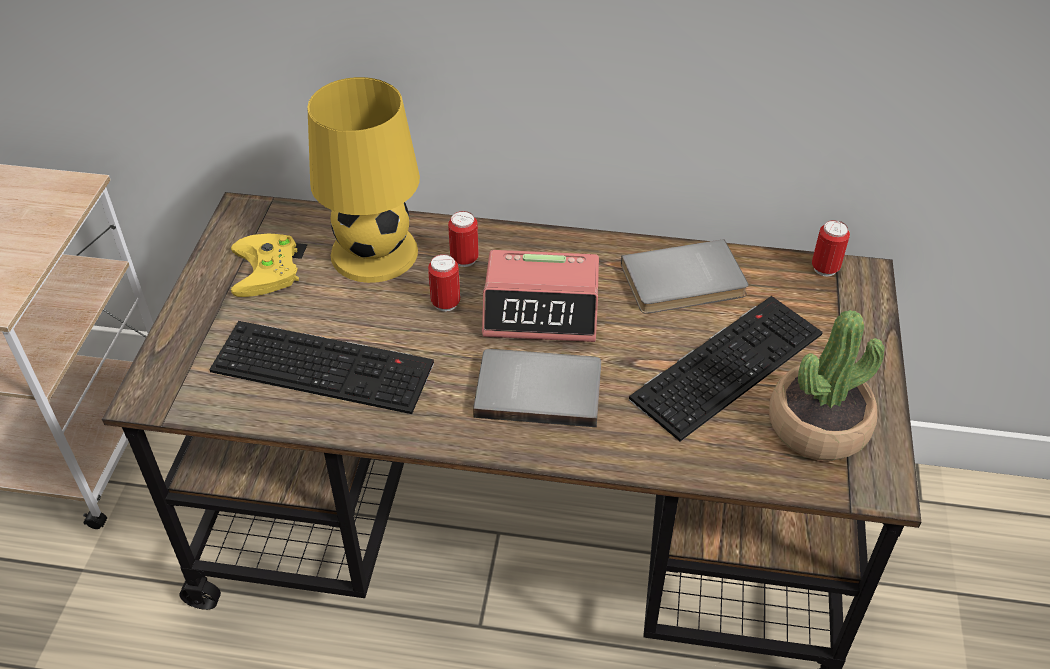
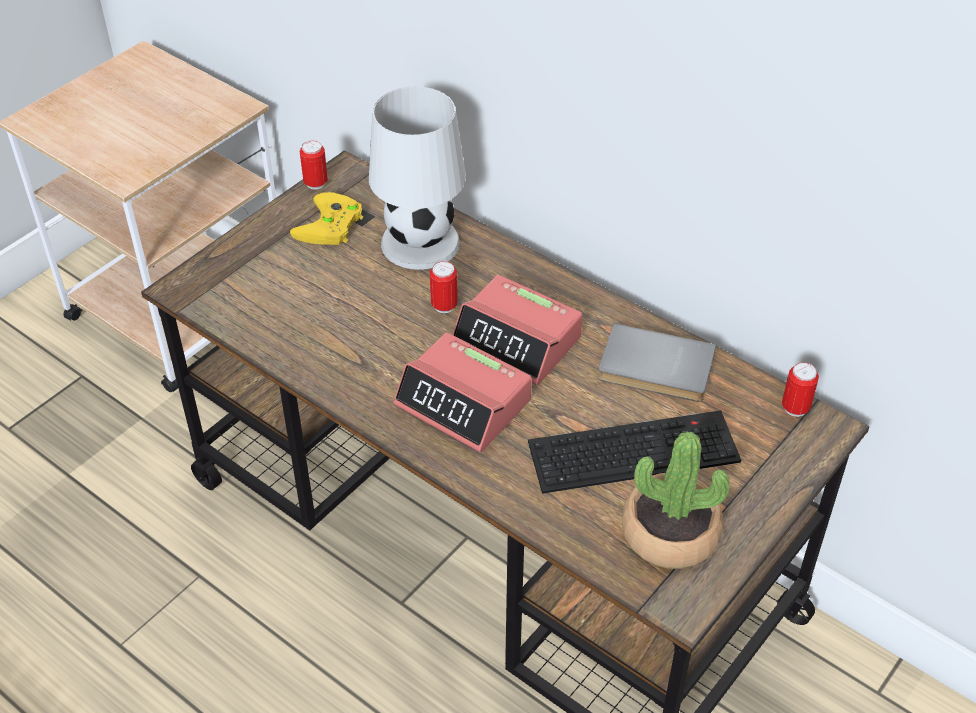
camera: 30 degrees right, 0 degrees up
(326, 366) = (318, 317): keyboard -> none
(375, 252) = (421, 243): yellow table lamp -> white table lamp
(464, 259) = (486, 276): can -> can (316, 183)
(539, 388) = (464, 403): grey book -> alarm clock

